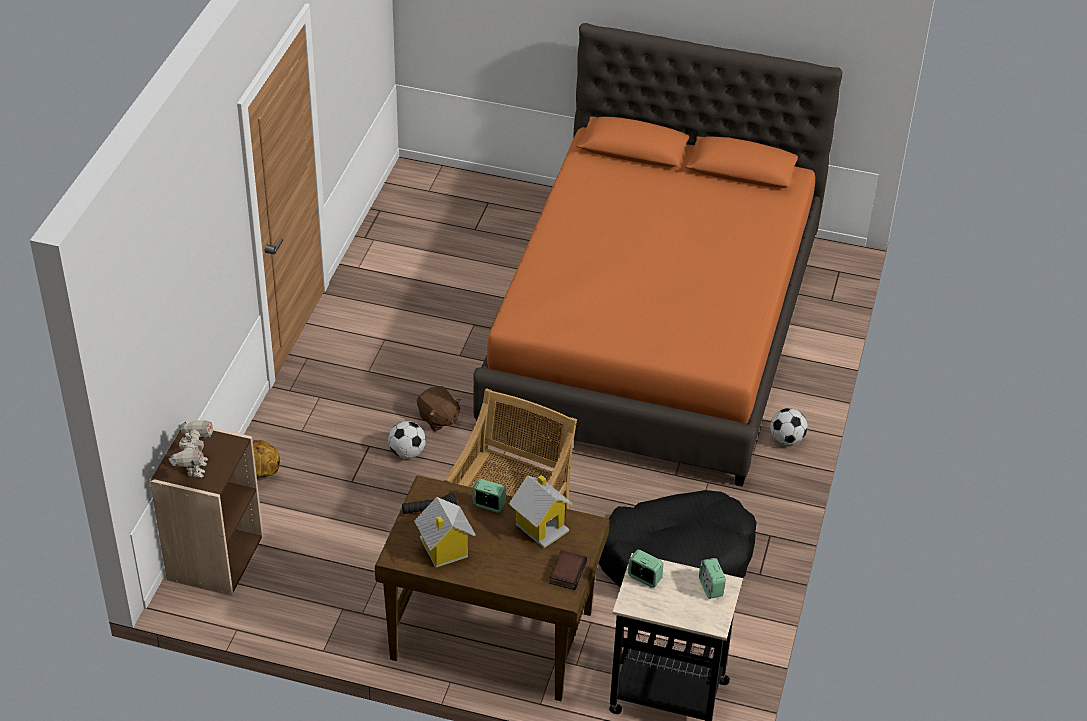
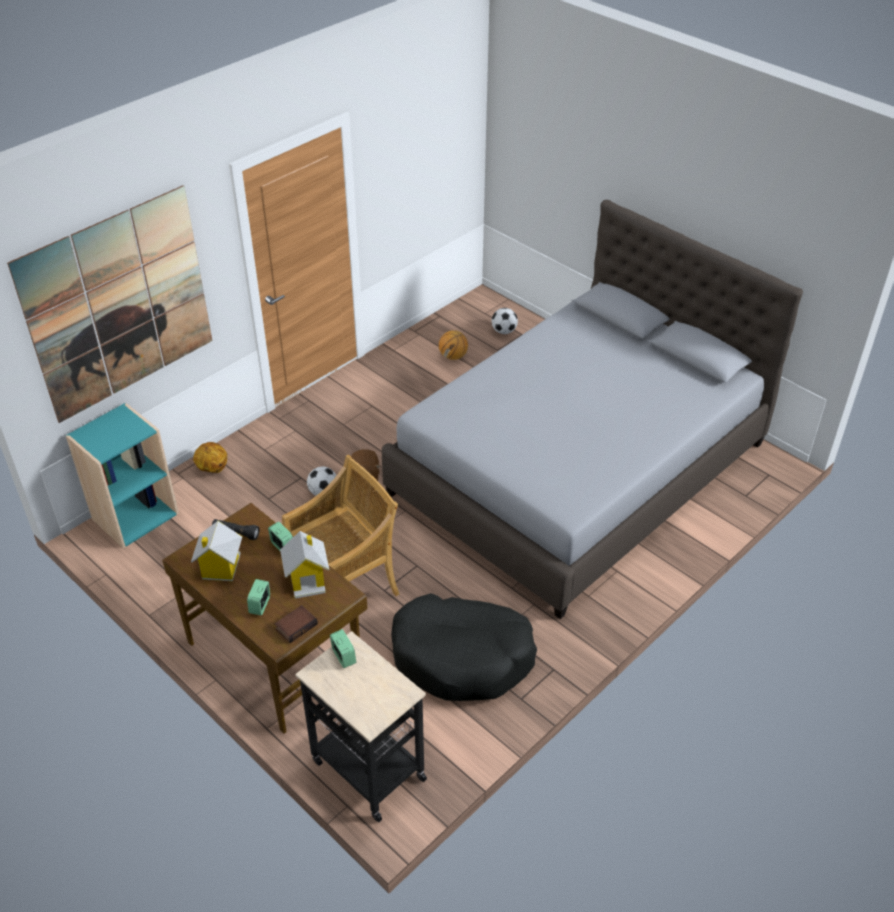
camera: 30 degrees right, 0 degrees up
(177, 304) = (119, 304): none -> picture
(195, 468) = (101, 437): toy robot -> none
(215, 556) = (136, 515): brown bookcase -> turquoise bookcase
(432, 253) = (453, 356): none -> basketball
(654, 330) = (579, 468): orange bed -> grey bed
(711, 587) = (391, 689): alarm clock -> alarm clock (260, 605)
(786, 439) = (626, 594): football -> football (504, 331)

